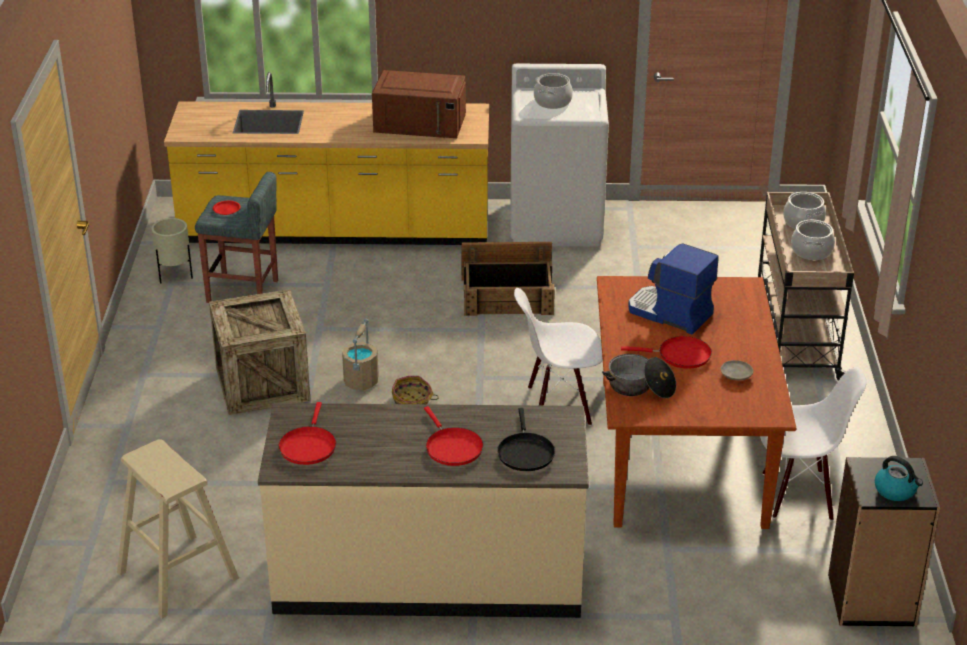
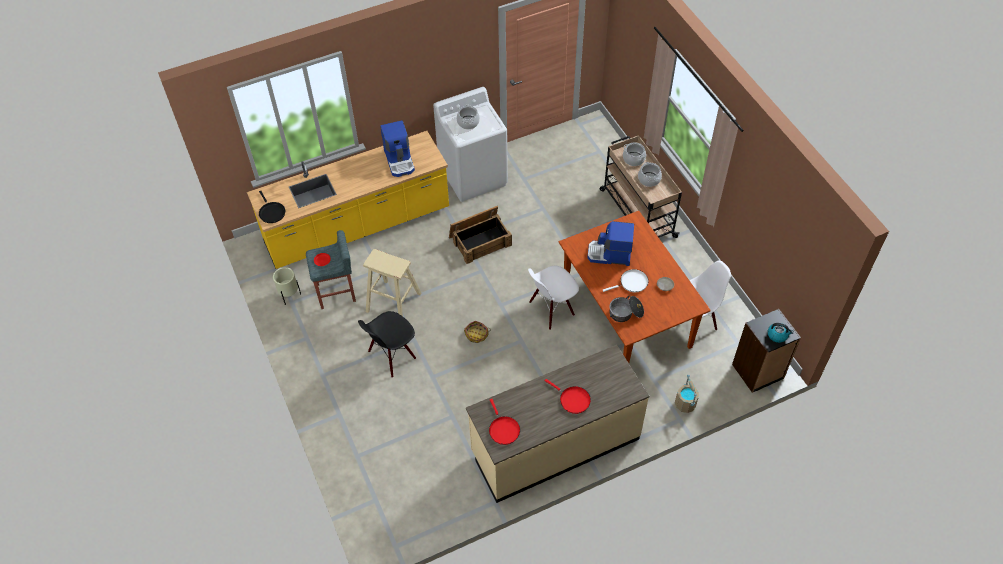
camera: 25 degrees left, 20 degrees up
(177, 575) = (434, 500): beige stool -> beige stool (393, 302)
(262, 384) = (392, 356): crate -> black chair
(361, 381) = (442, 332): beige bucket -> beige bucket (685, 404)
(420, 123) = (400, 160): brown microwave -> coffee machine
(525, 452) = (608, 388): black frying pan -> black frying pan (271, 212)
(680, 355) = (631, 283): red frying pan -> white frying pan

